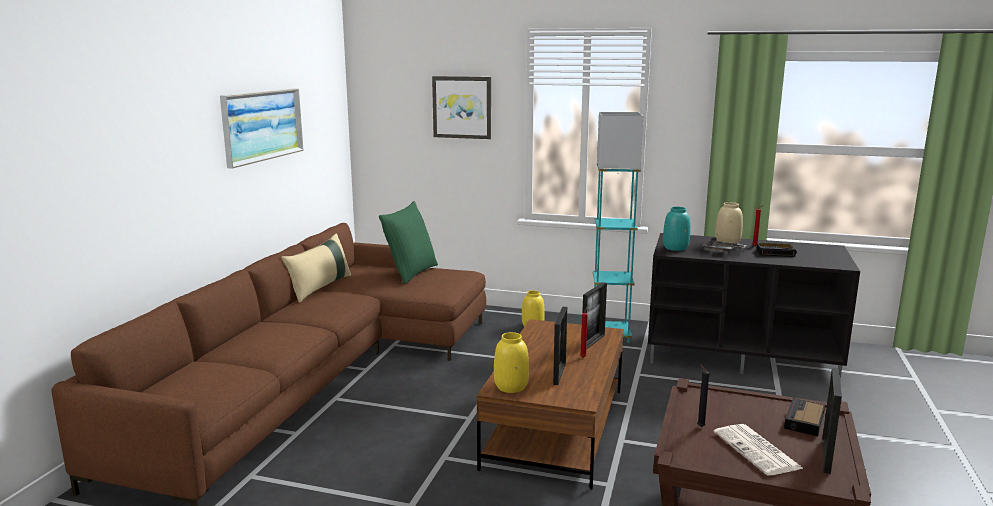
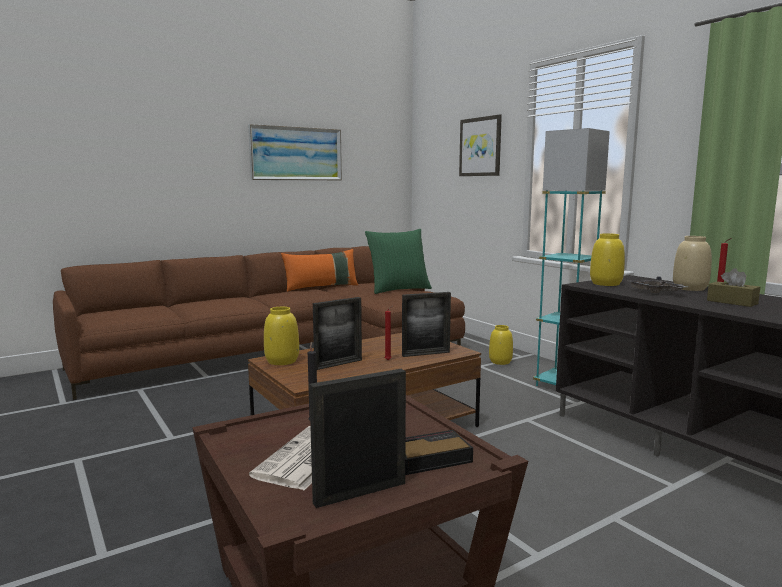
camera: 40 degrees right, 5 degrees down
(320, 287) = (321, 287): beige pillow -> orange pillow
(675, 248) = (605, 284): turquoise vase -> yellow vase
(776, 253) = (732, 302): alarm clock -> brown tissue box

